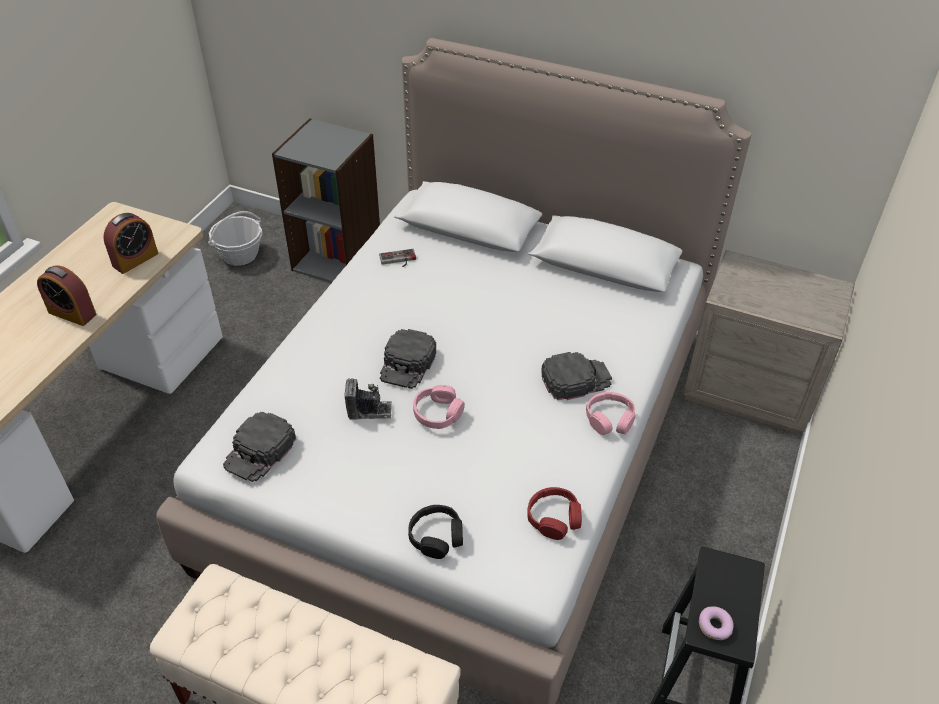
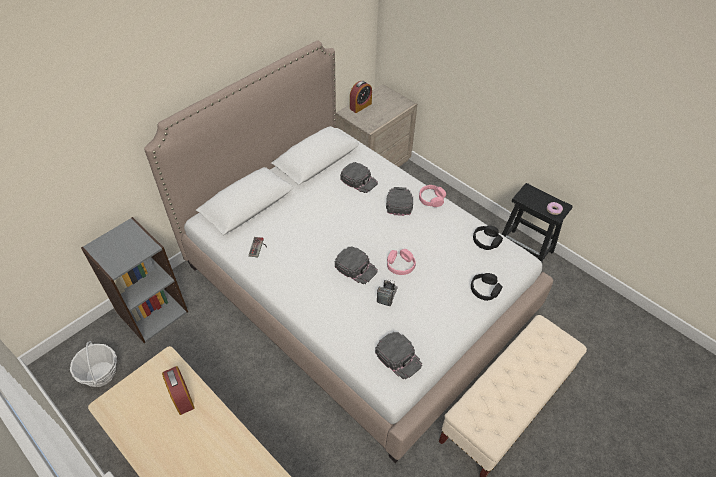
camera: 70 degrees left, 5 degrees up
(72, 313) = (224, 450): alarm clock -> alarm clock (360, 106)
(554, 518) = (486, 241): red headphones -> black headphones
(593, 320) = (359, 180): none -> black cap

